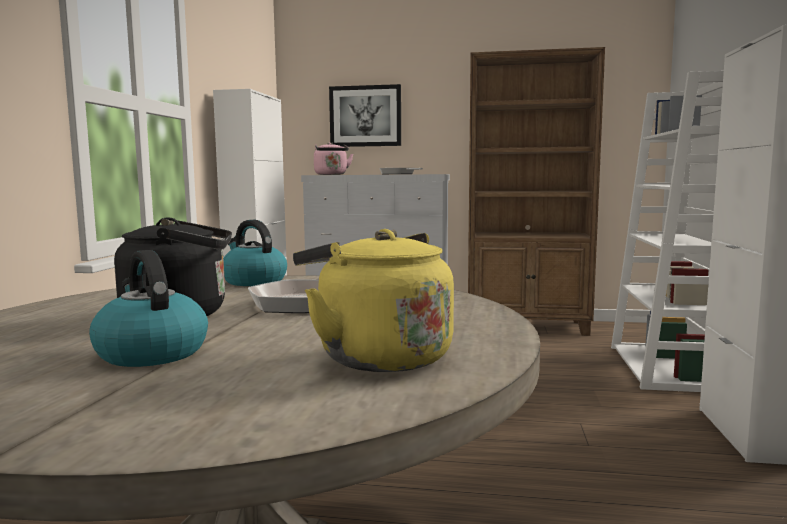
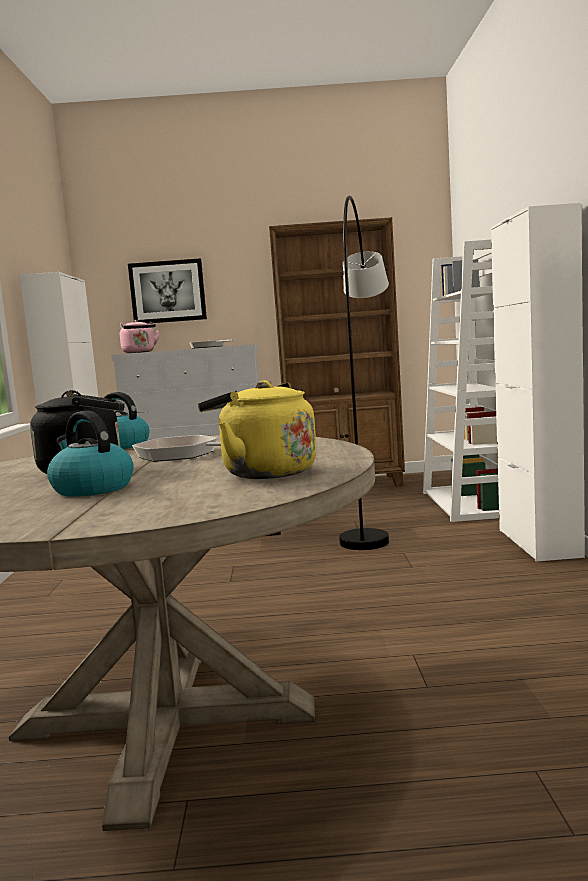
camera: 10 degrees left, 0 degrees up
(550, 370) = (372, 517): none -> grey floor lamp

